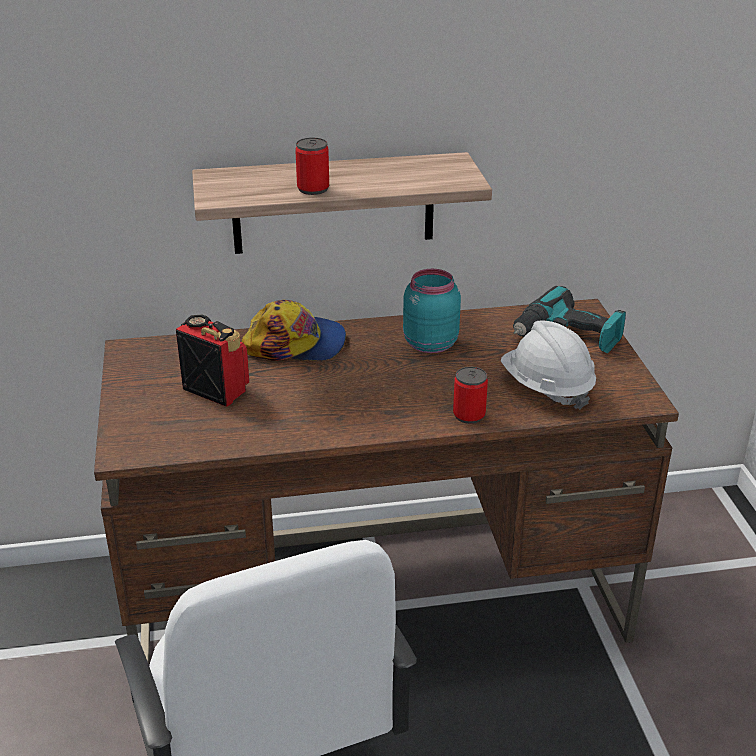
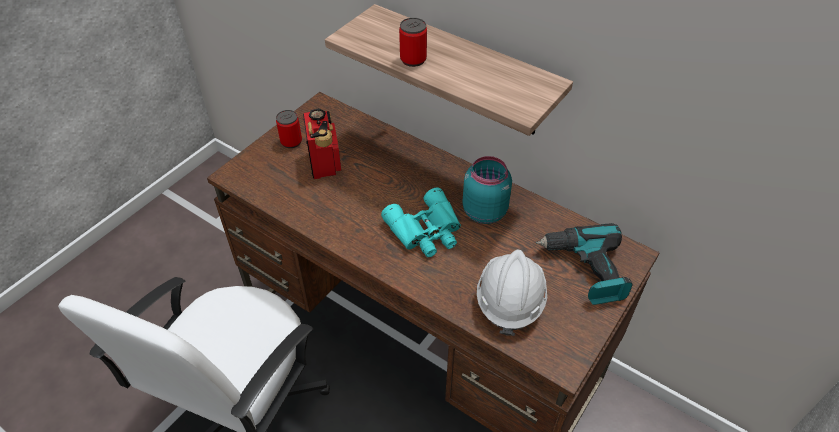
camera: 45 degrees right, 15 degrees up
(296, 343) = (407, 158): cap -> none
(403, 383) = (426, 231): none -> turquoise binoculars
(469, 415) = (430, 284): can -> can (291, 141)

